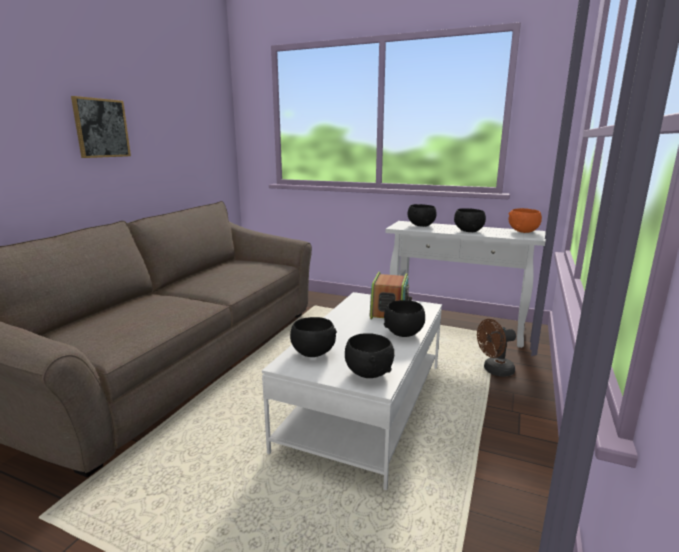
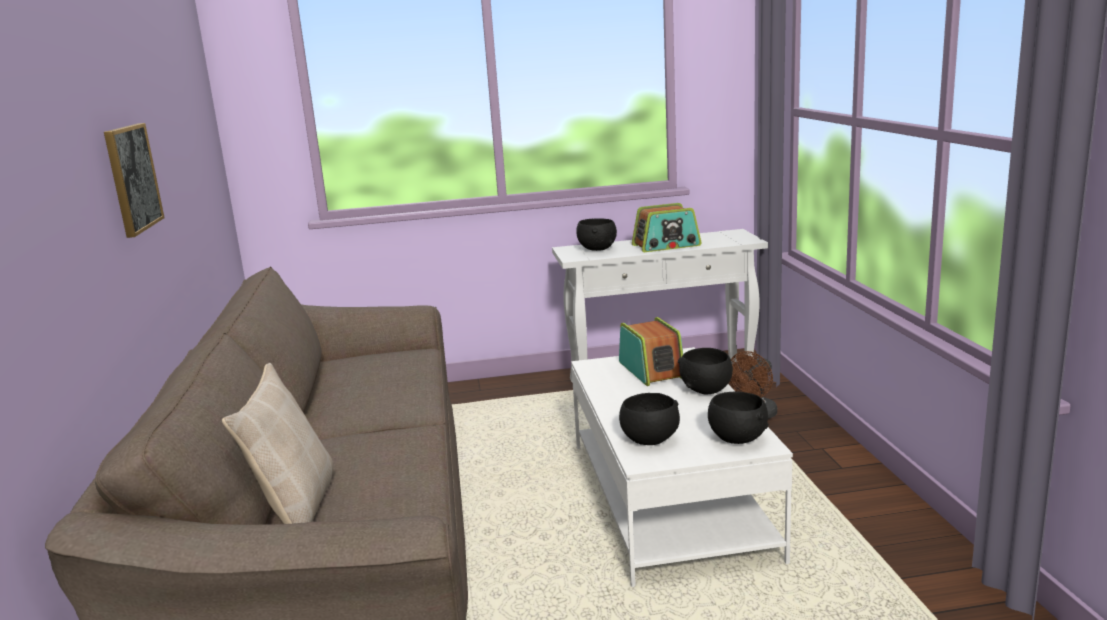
camera: 30 degrees left, 0 degrees up
(84, 323) = (296, 507): none -> beige pillow
(469, 231) = (666, 245): black bowl -> radio
(523, 231) = (724, 234): orange bowl -> none

